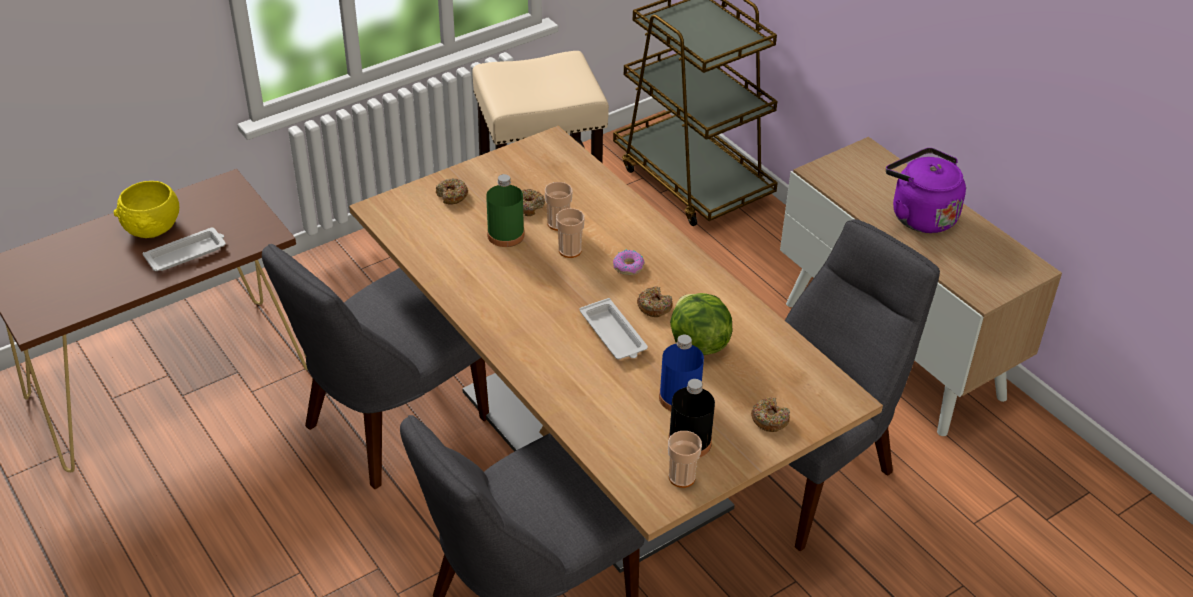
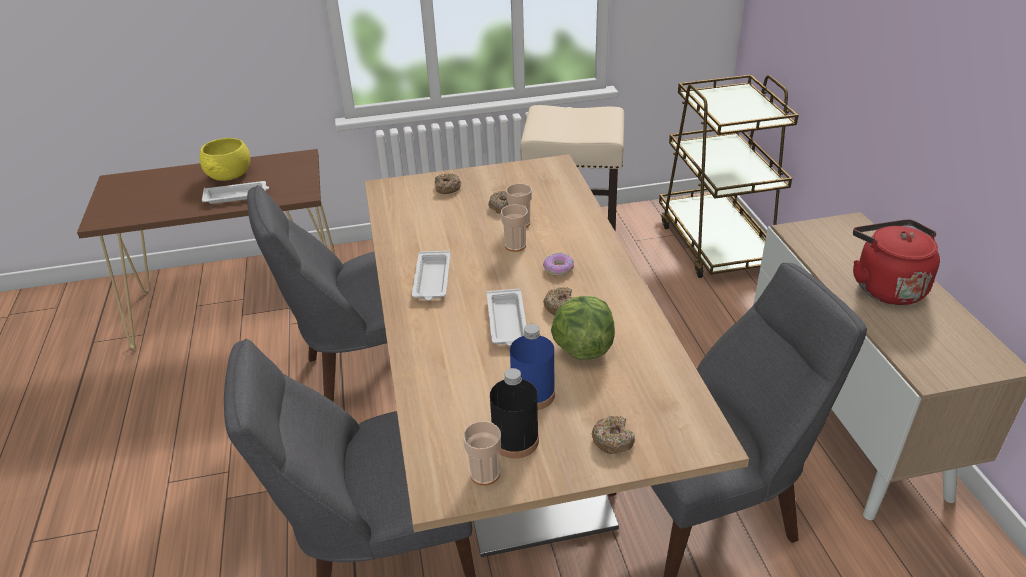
camera: 25 degrees right, 5 degrees down
(505, 235) = (469, 223): green bottle -> none
(511, 308) = (432, 280): none -> white tray
(919, 215) = (885, 286): purple kettle -> red kettle

